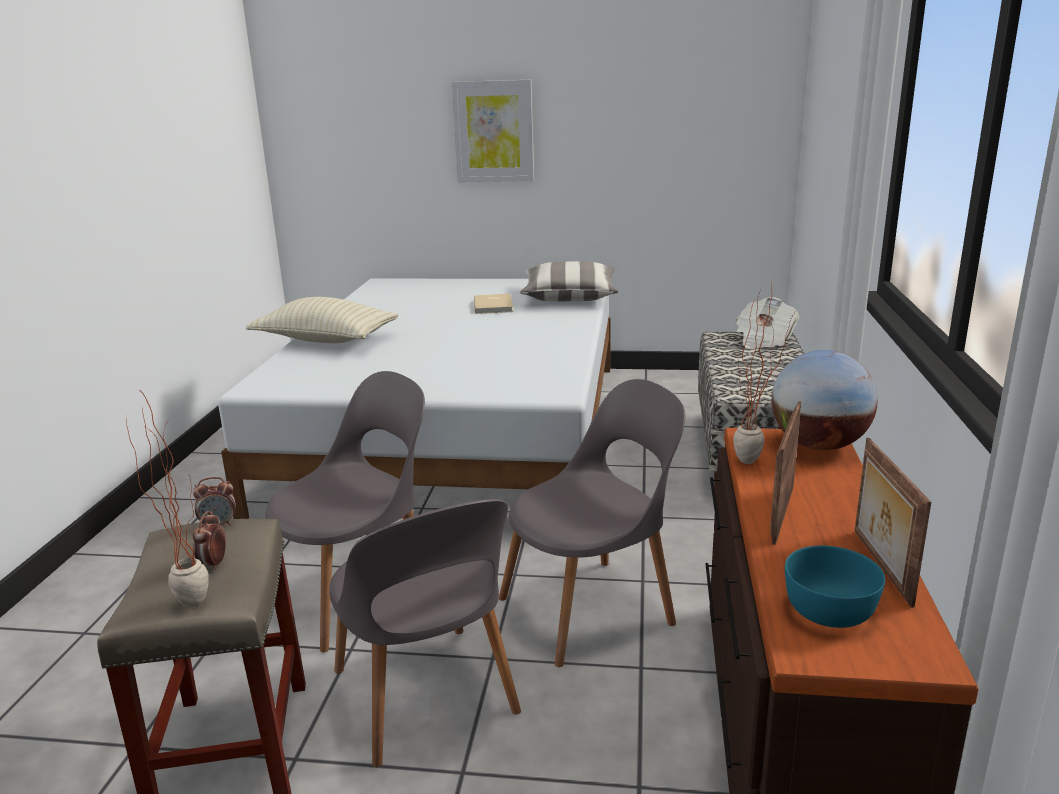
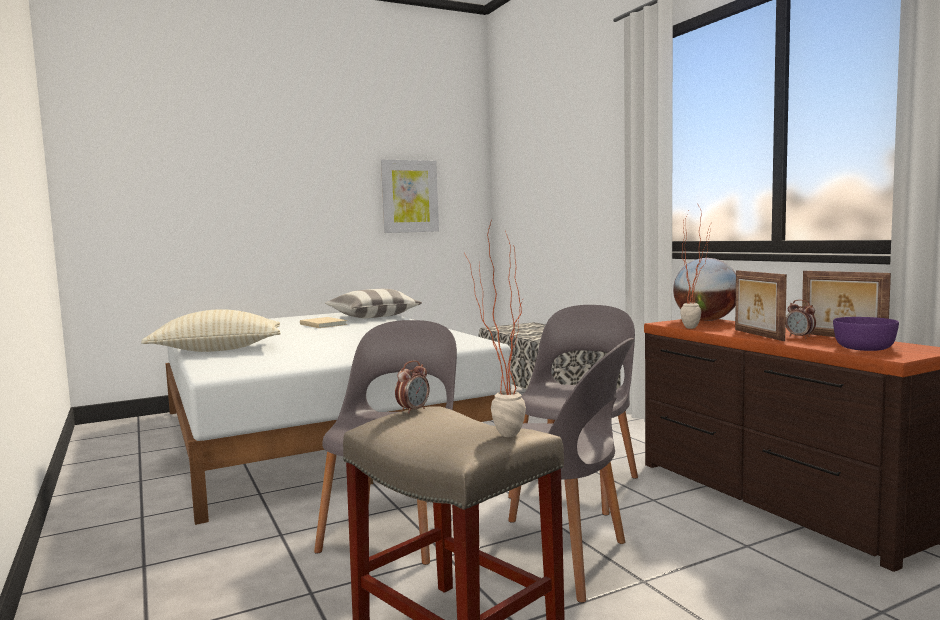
camera: 35 degrees left, 15 degrees down
(214, 564) = (461, 425): alarm clock -> alarm clock (800, 337)
(493, 131) = (282, 198): picture -> picture (409, 196)
(763, 340) = (525, 326): newspaper -> none
(831, 610) = (865, 348): turquoise bowl -> purple bowl

